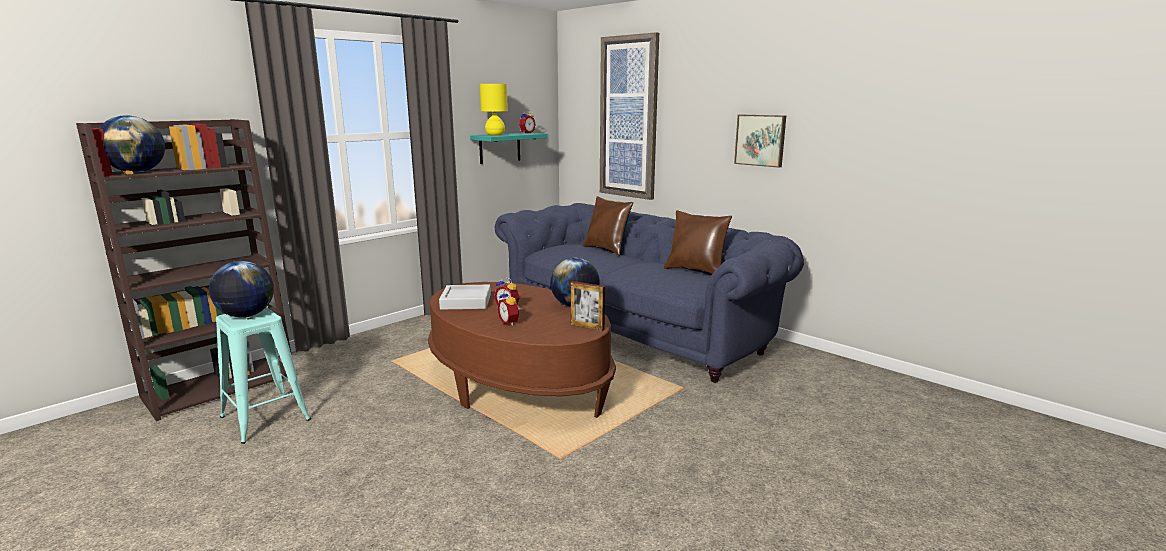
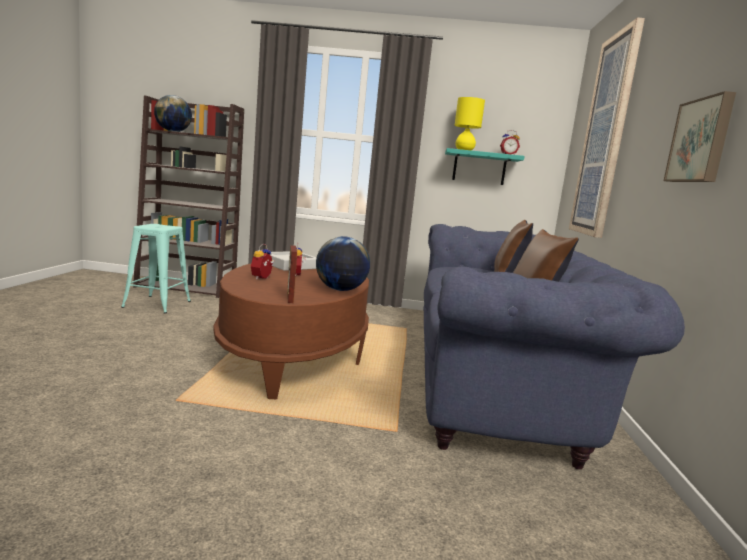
camera: 50 degrees right, 5 degrees down
(246, 315) = (160, 226): globe -> none

